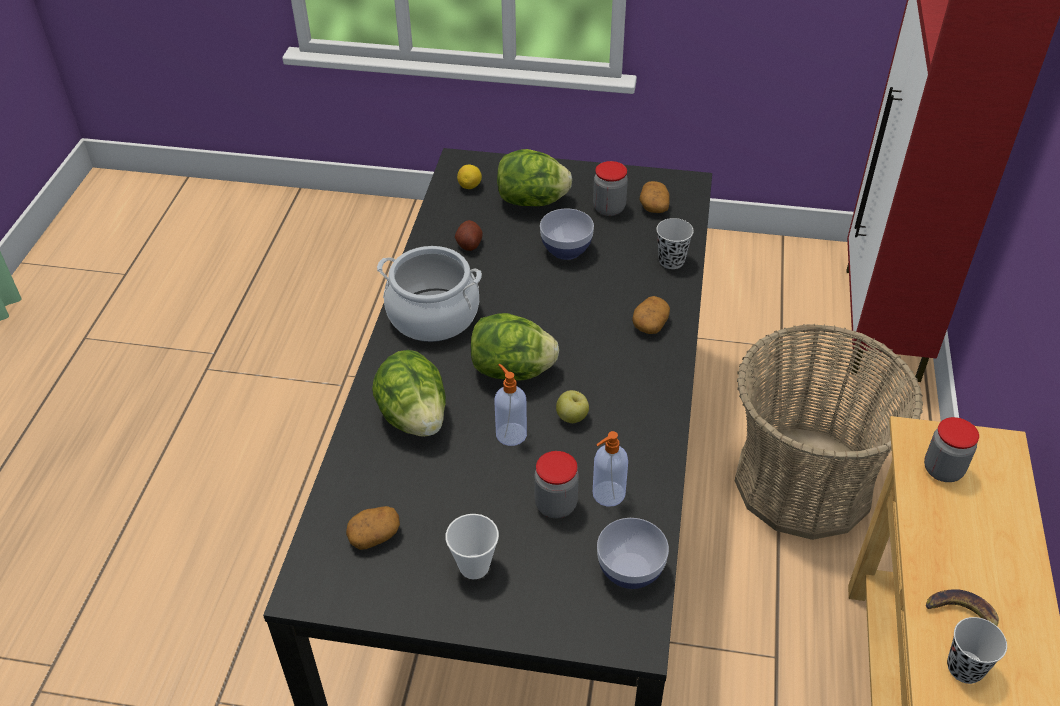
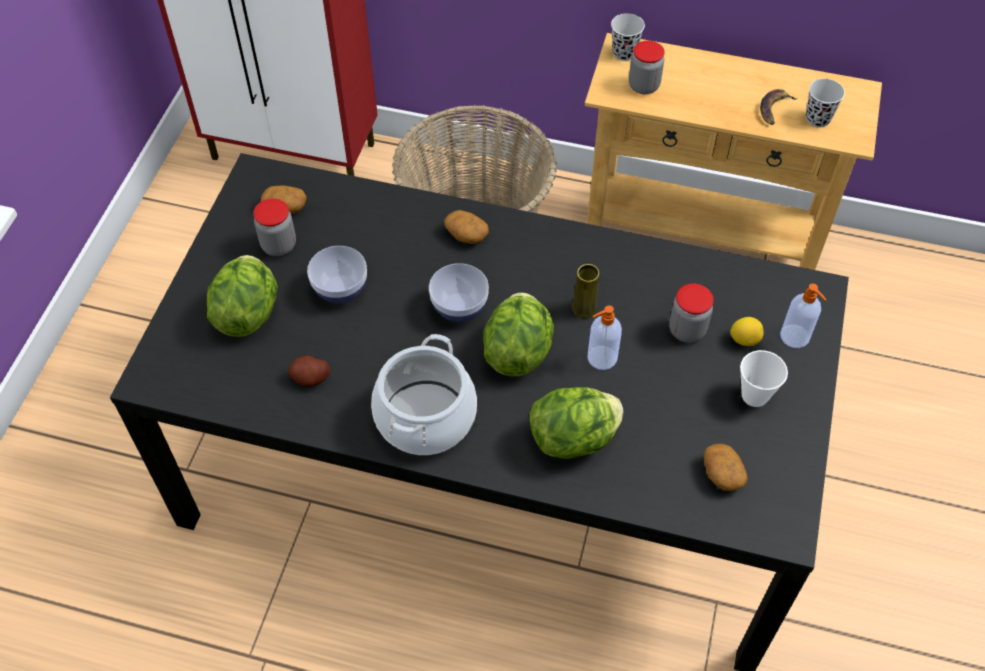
camera: 85 degrees left, 10 degrees up
(470, 186) = (201, 372): lemon -> lemon (744, 339)
(572, 417) = (584, 308): apple -> yellow vase
(607, 494) = (676, 292): soap dispenser -> soap dispenser (795, 337)
(630, 570) = (755, 286): bowl -> bowl (459, 307)
(671, 261) = (377, 206): black cup -> black cup (624, 53)

